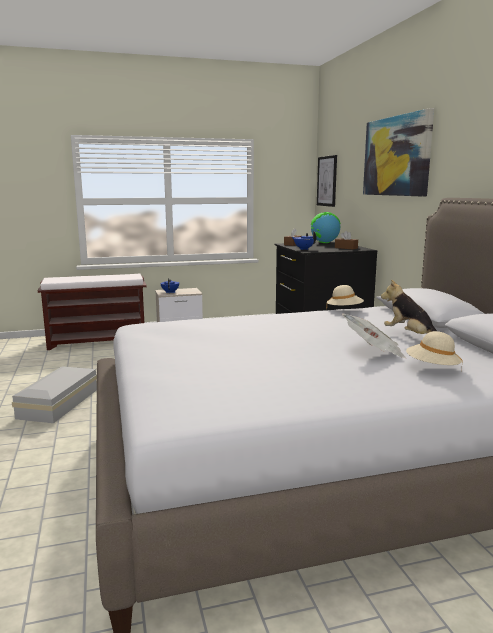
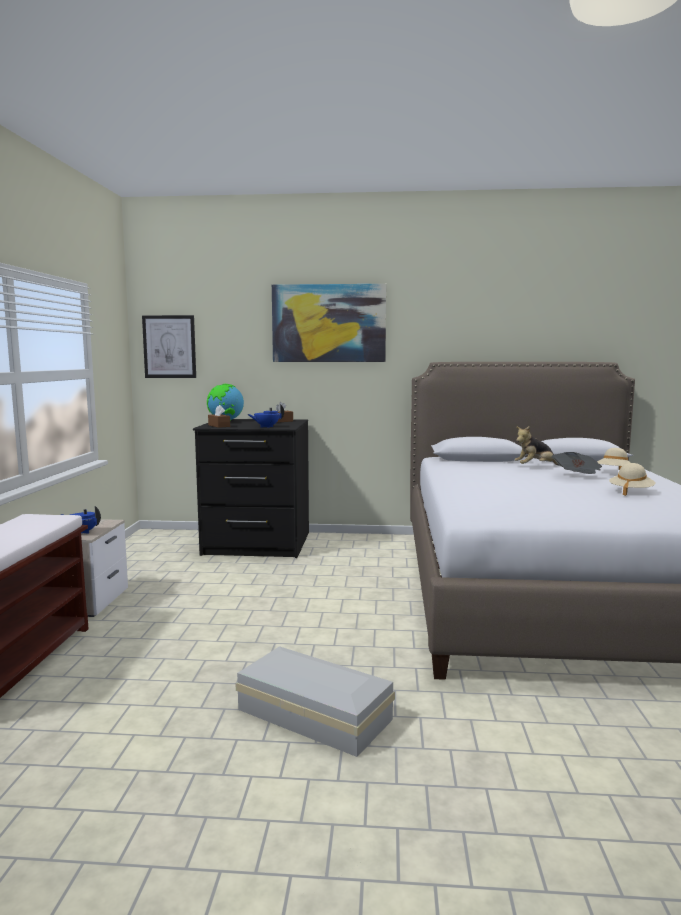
camera: 70 degrees left, 5 degrees down
(344, 310) = (441, 468): beige hat -> beige hat (631, 492)

